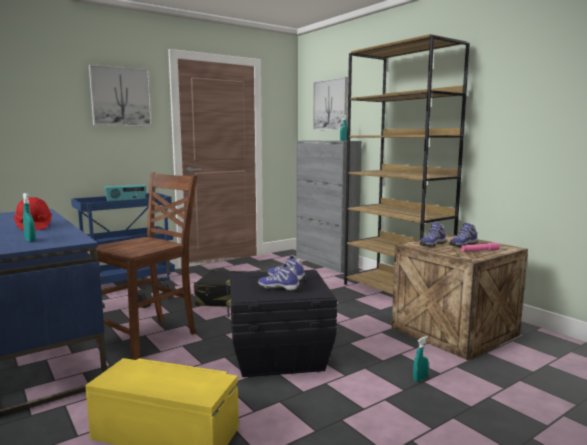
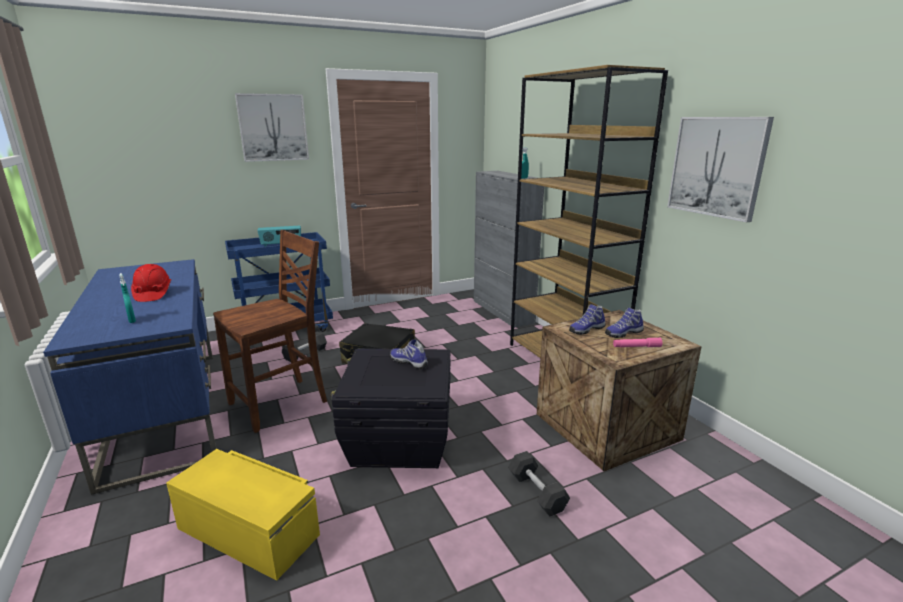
camera: 10 degrees right, 10 degrees up
(279, 288) = (393, 378): shoe -> none
(330, 105) = (516, 130): picture -> picture (717, 166)
(420, 379) = (537, 492): turquoise spray bottle -> grey dumbbell

